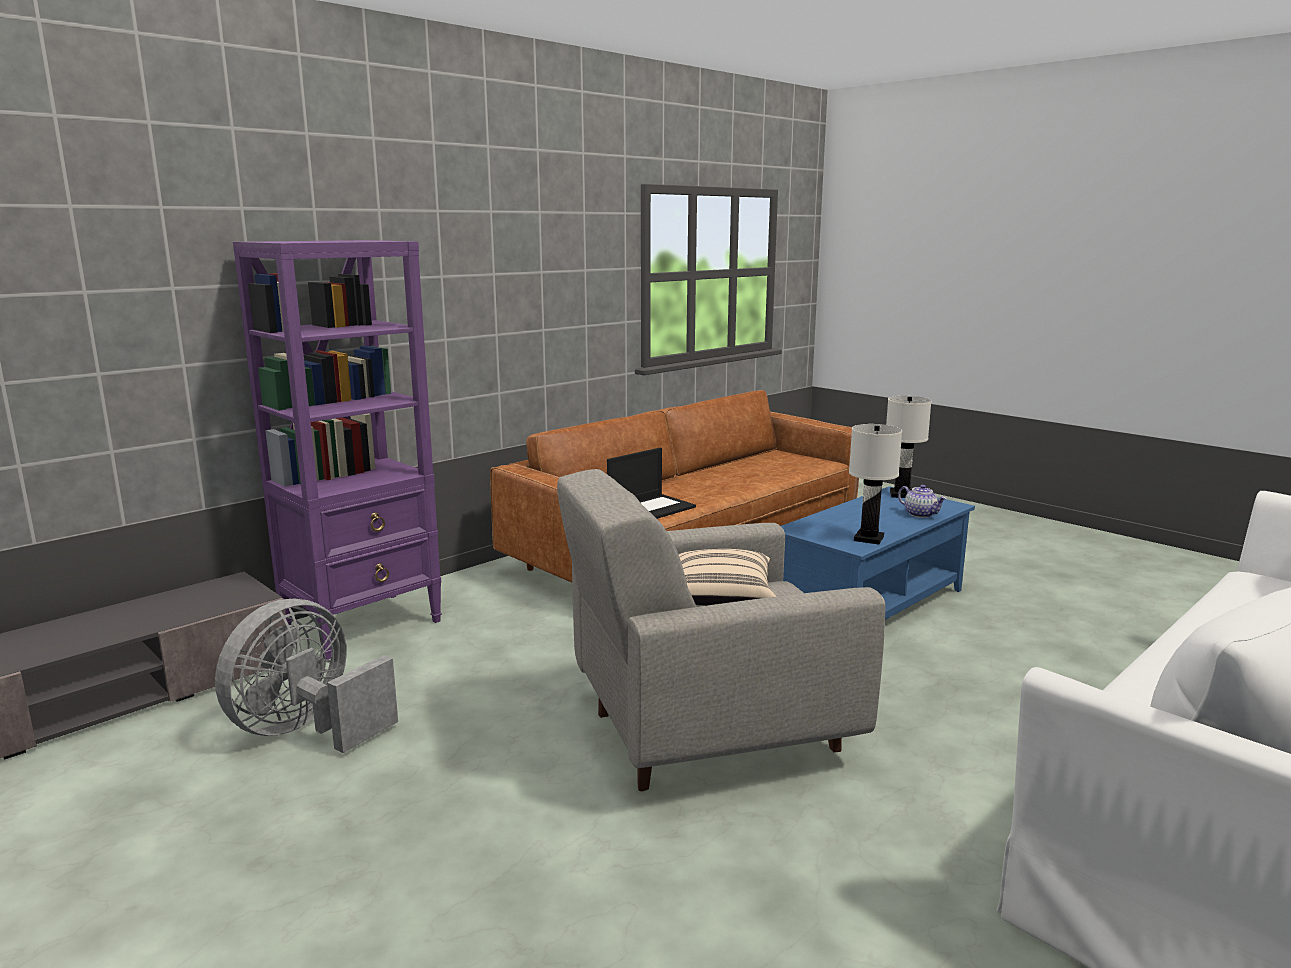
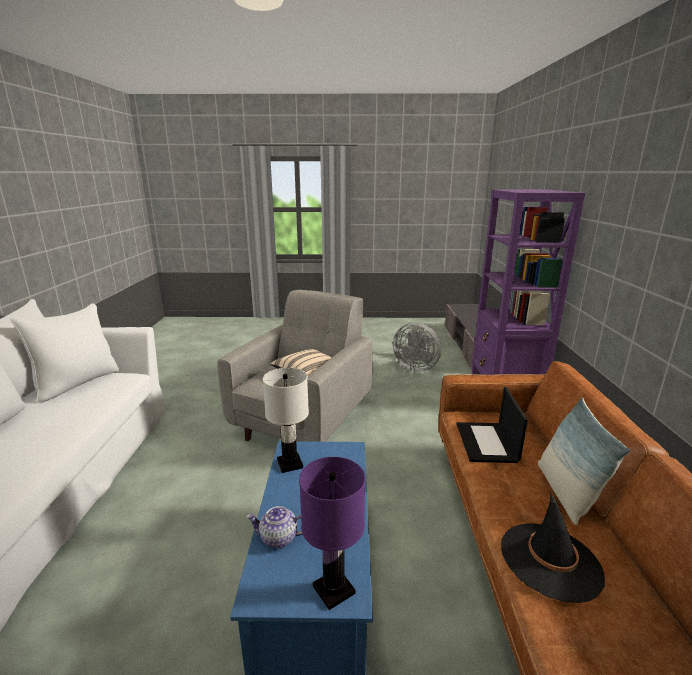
camera: 135 degrees right, 5 degrees up
(307, 730) = (416, 367): grey fan -> grey fan turned 135 degrees clockwise
(668, 484) = (566, 493): none -> pillow
(749, 478) = (550, 560): none -> black hat
(901, 494) = (334, 590): white table lamp -> purple table lamp

